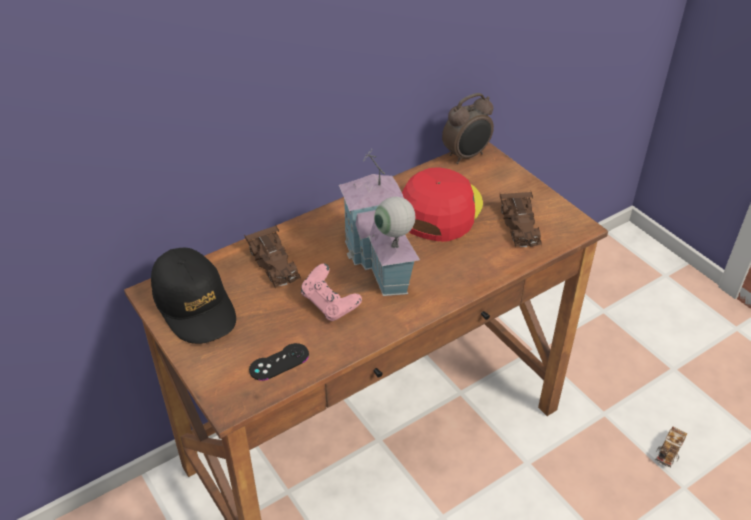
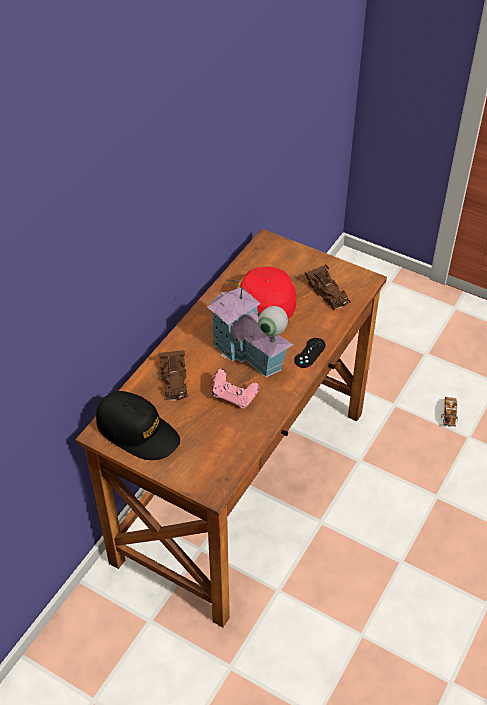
camera: 25 degrees left, 5 degrees up
(274, 264) = (174, 380): brown toy car -> brown toy car turned 45 degrees clockwise
(279, 362) = (226, 450): black game controller -> black game controller (310, 353)
(467, 156) = (259, 247): alarm clock -> none

